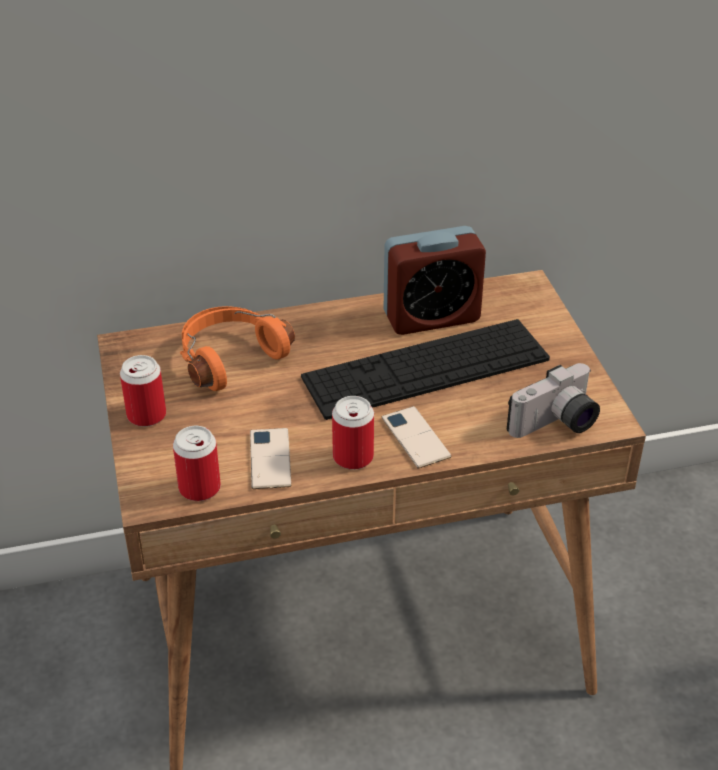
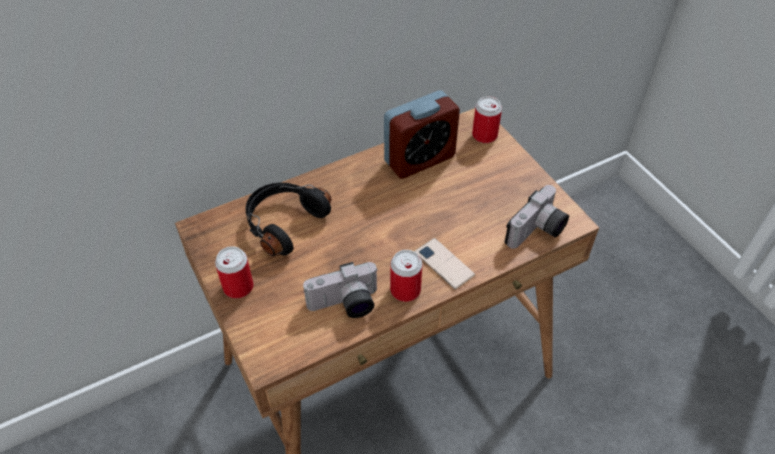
camera: 15 degrees left, 10 degrees up
(199, 488) = (301, 343): can -> can (484, 135)
(229, 357) = (284, 223): orange headphones -> black headphones
(270, 459) = (345, 305): phone -> camera
(426, 368) = (431, 203): keyboard -> none

